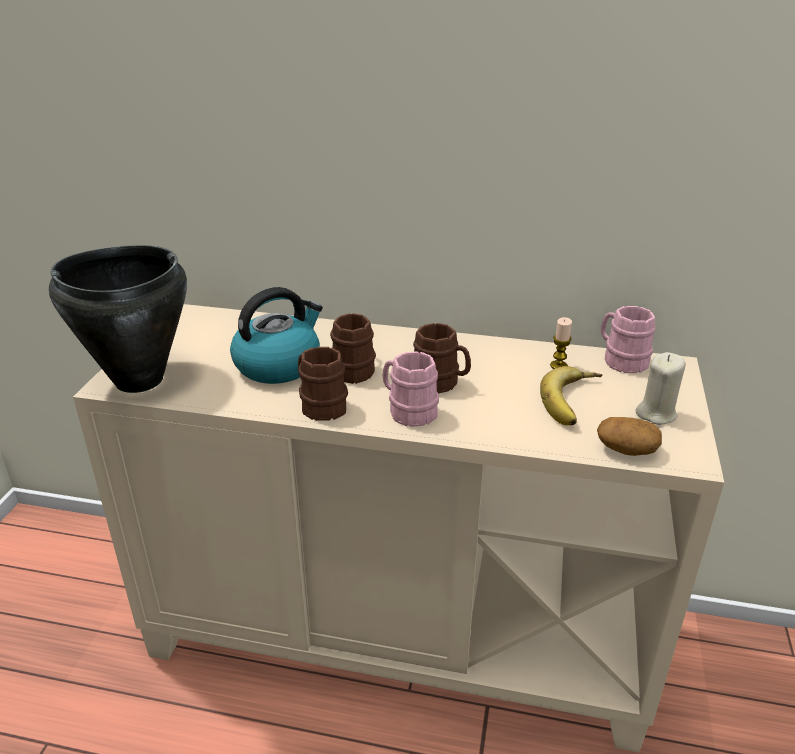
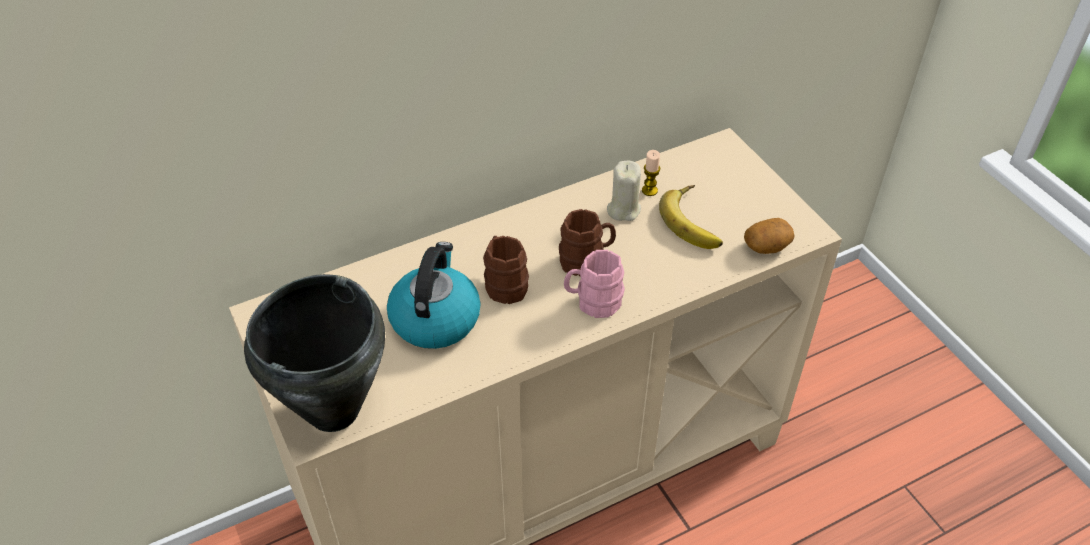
camera: 40 degrees left, 15 degrees up
(320, 405) = (522, 338): brown mug -> none
(620, 360) = (685, 159): pink mug -> none
(656, 413) = (754, 201): beige candle -> beige candle (623, 209)

